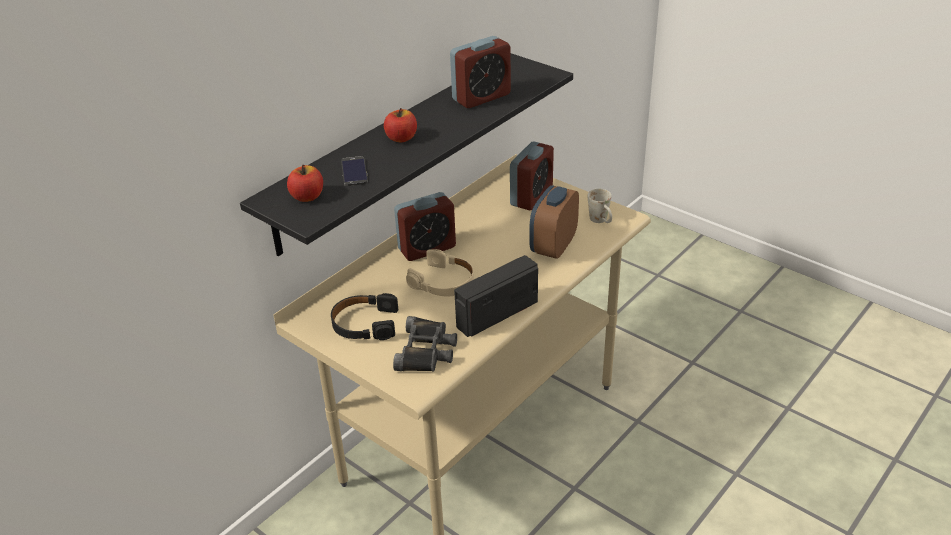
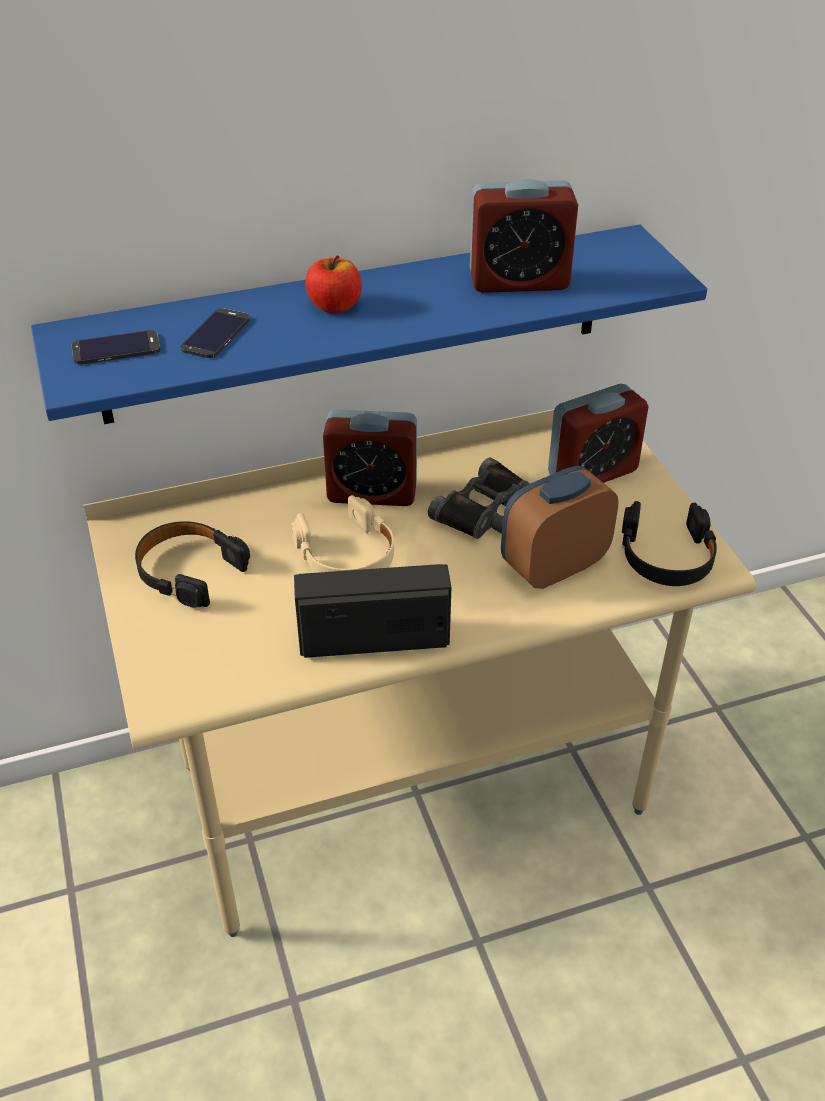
camera: 30 degrees right, 5 degrees up
(307, 197) = (116, 348): apple -> phone
(393, 150) = (357, 324): black shelf -> blue shelf
(426, 351) = (227, 650): black binoculars -> black binoculars (488, 511)
(601, 221) = (666, 556): white mug -> black headphones

